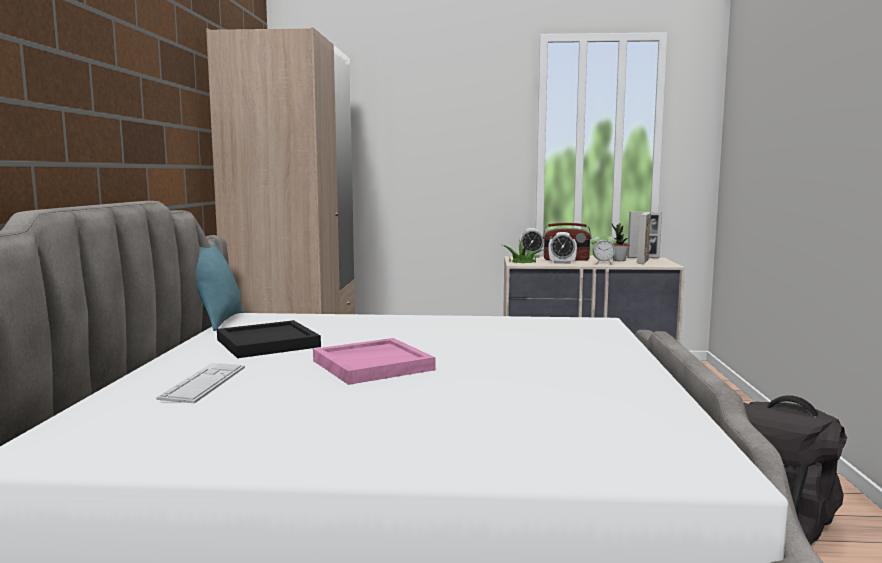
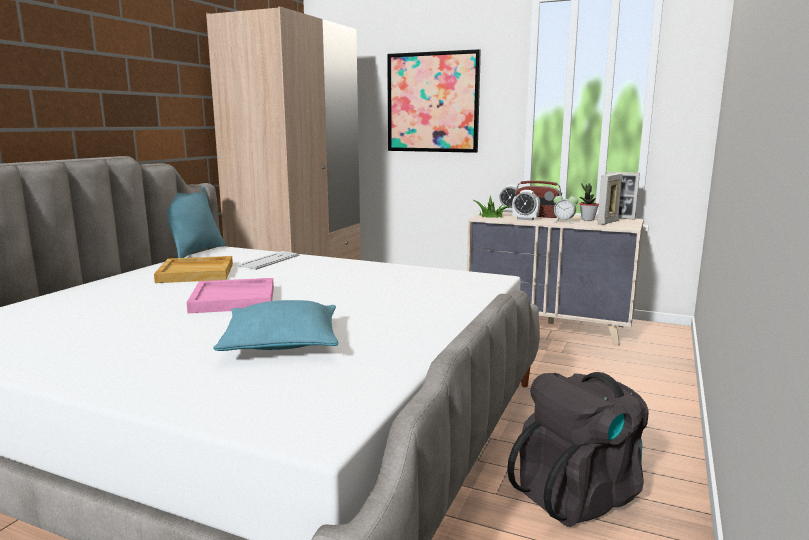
camera: 20 degrees right, 5 degrees up
(204, 383) = (99, 300): keyboard -> keyboard (270, 261)
(268, 343) = (197, 273): black tray -> beige tray
(432, 142) = (433, 102): none -> picture
(514, 400) = (281, 342): none -> turquoise pillow

